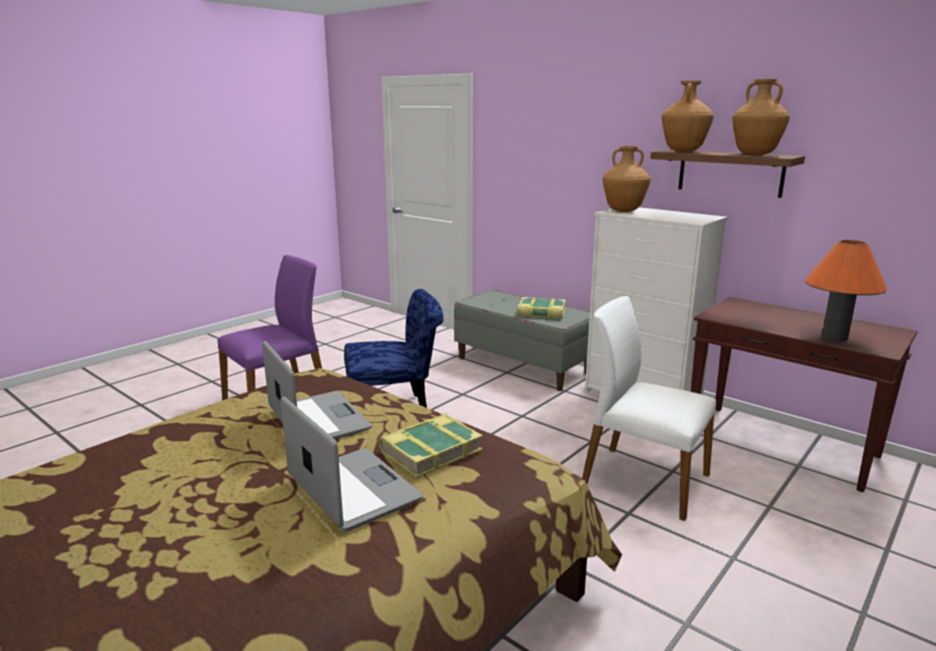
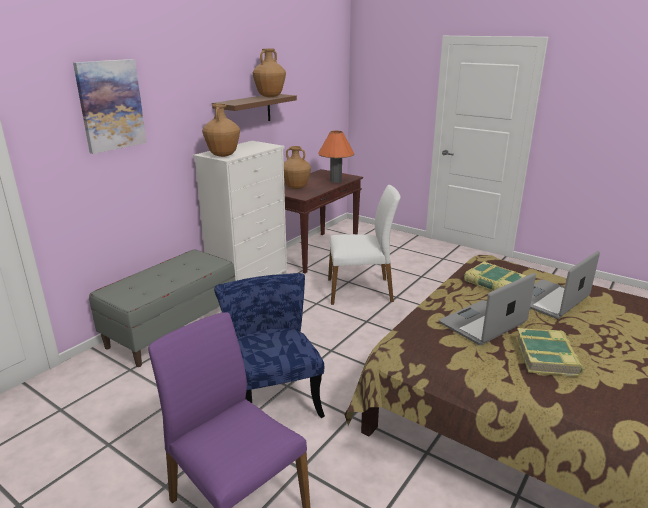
camera: 95 degrees left, 5 degrees up
(541, 313) = (187, 269): book -> book (547, 357)
(548, 132) = (111, 105): none -> picture
(643, 479) = (360, 290): white chair -> white chair turned 120 degrees counterclockwise
(683, 151) = (237, 102): brown vase -> brown vase (296, 188)

